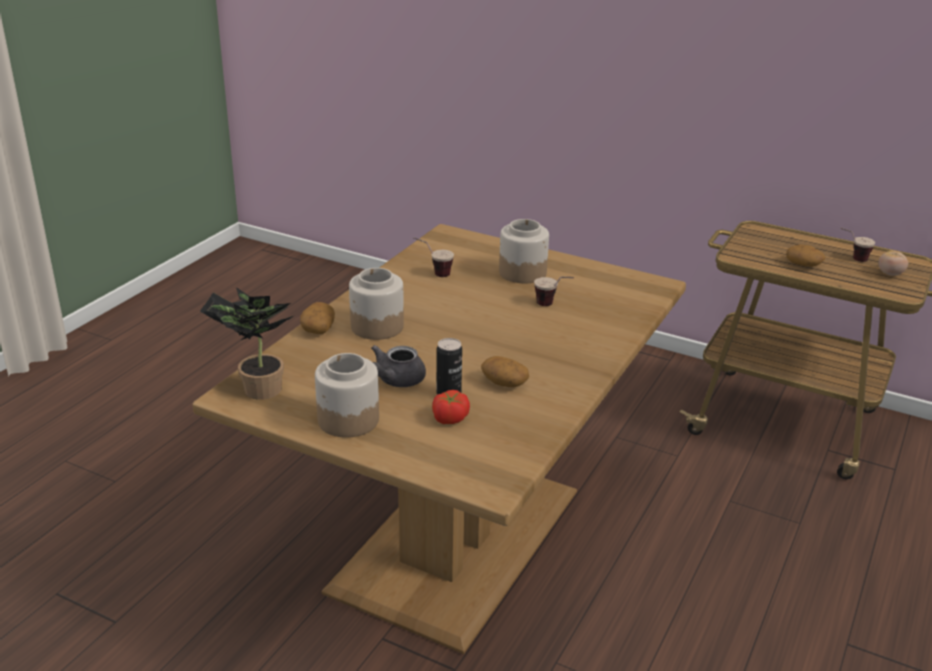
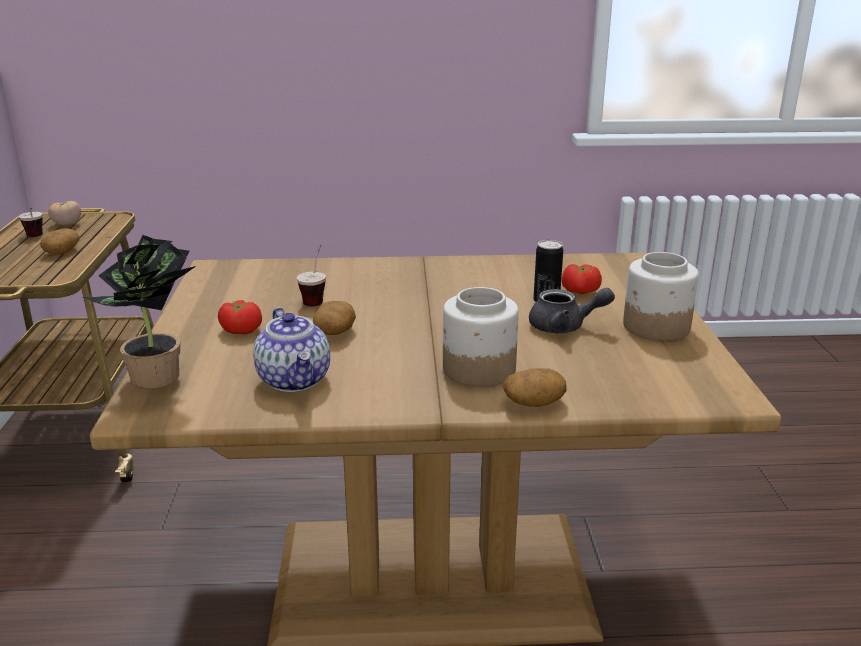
camera: 120 degrees left, 5 degrees down
(256, 390) = (699, 386): potted plant -> potted plant (159, 379)
(433, 273) = (295, 380): cup -> teapot
(504, 383) = (495, 286): potato -> potato (335, 332)
(522, 272) = (241, 330): jar -> tomato

